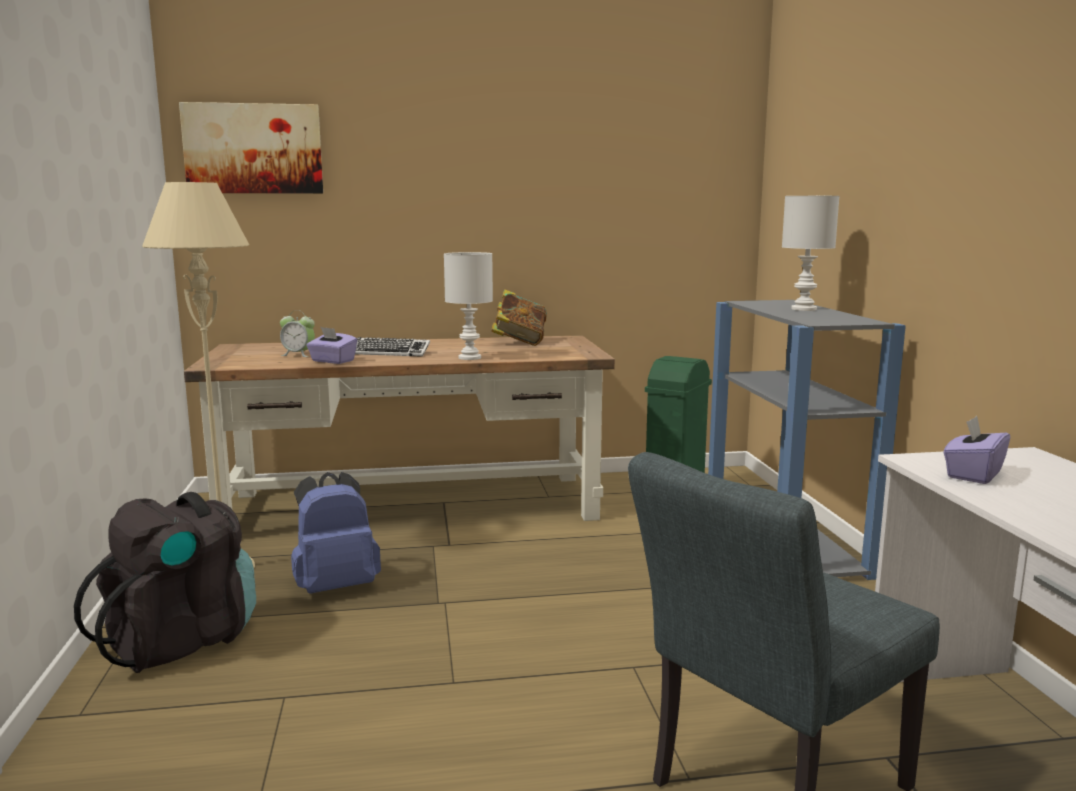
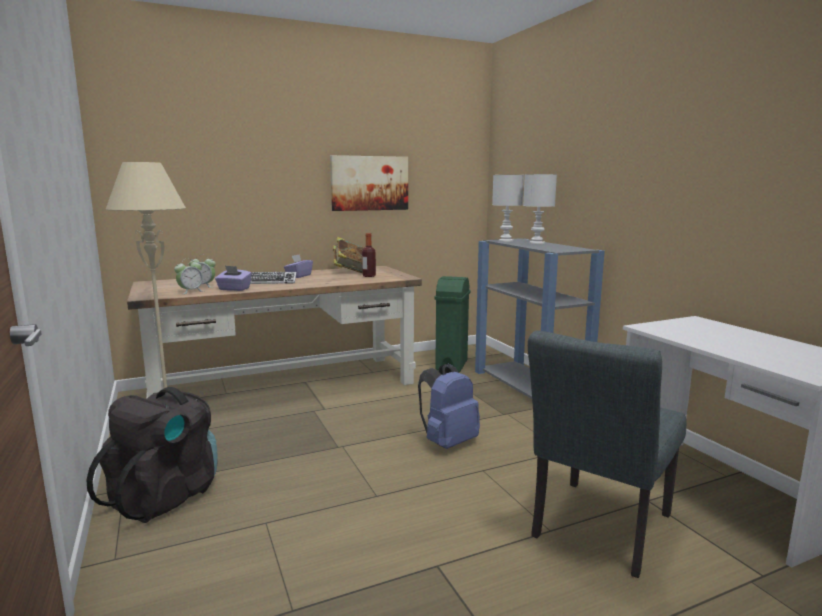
camera: 15 degrees left, 0 degrees up
(253, 149) = (155, 139): picture -> picture (369, 183)
(274, 362) = (190, 291): none -> alarm clock
(336, 586) = (261, 444): blue backpack -> blue backpack (447, 442)
(471, 358) = (328, 282): white table lamp -> white table lamp (506, 241)
(539, 350) = (369, 276): none -> bottle
(973, 474) = (681, 332): purple tissue box -> purple tissue box (298, 276)

